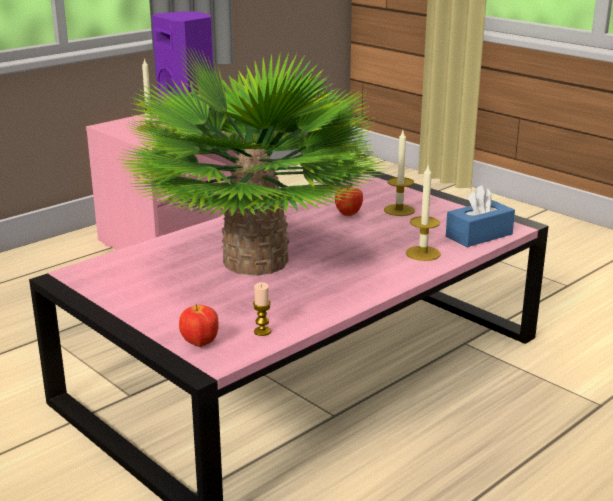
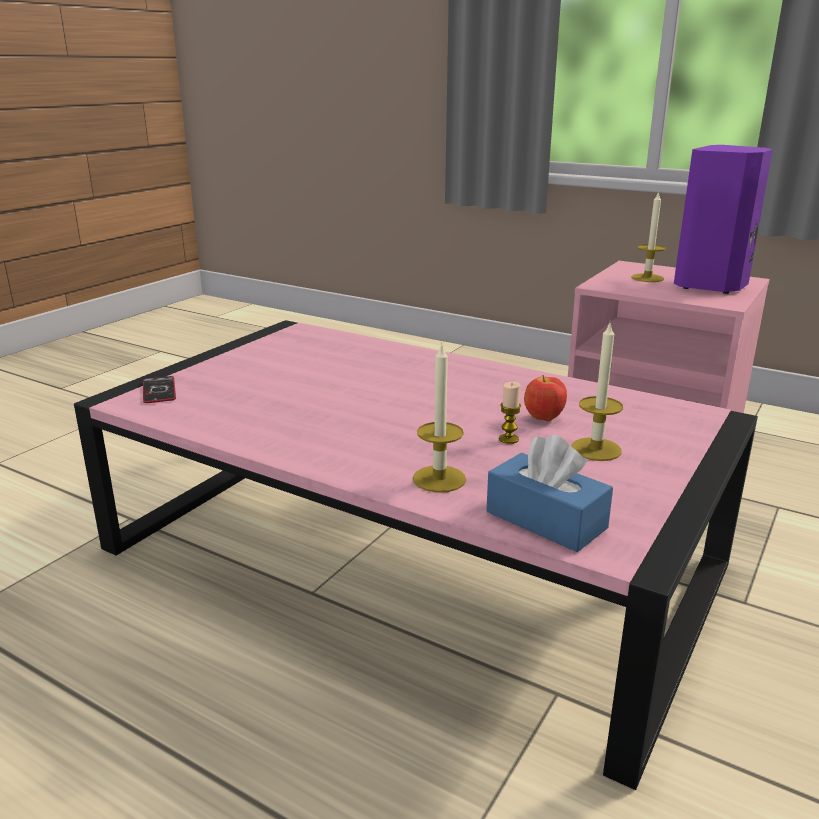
camera: 75 degrees right, 0 degrees up
(199, 343) = (159, 391): apple -> phone
(255, 261) = (358, 388): potted plant -> none
(262, 331) = (184, 412): candle -> candle (508, 439)

